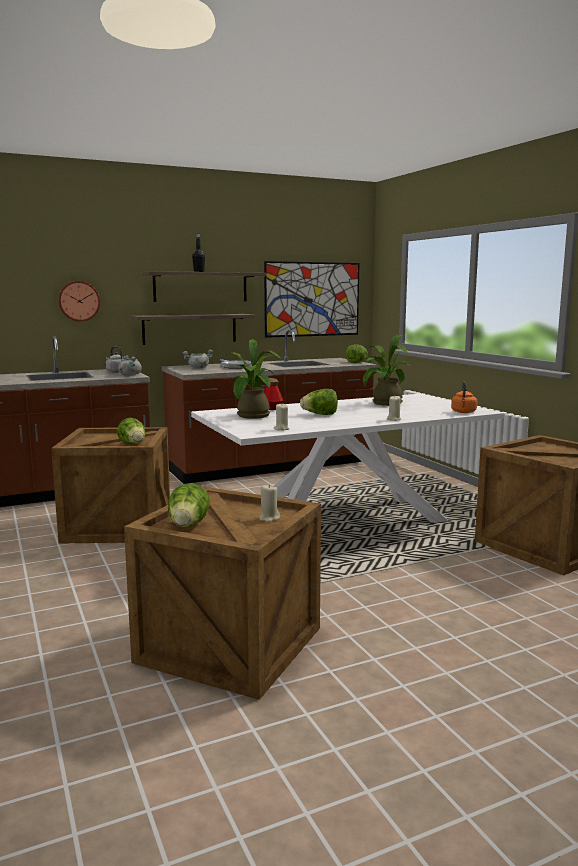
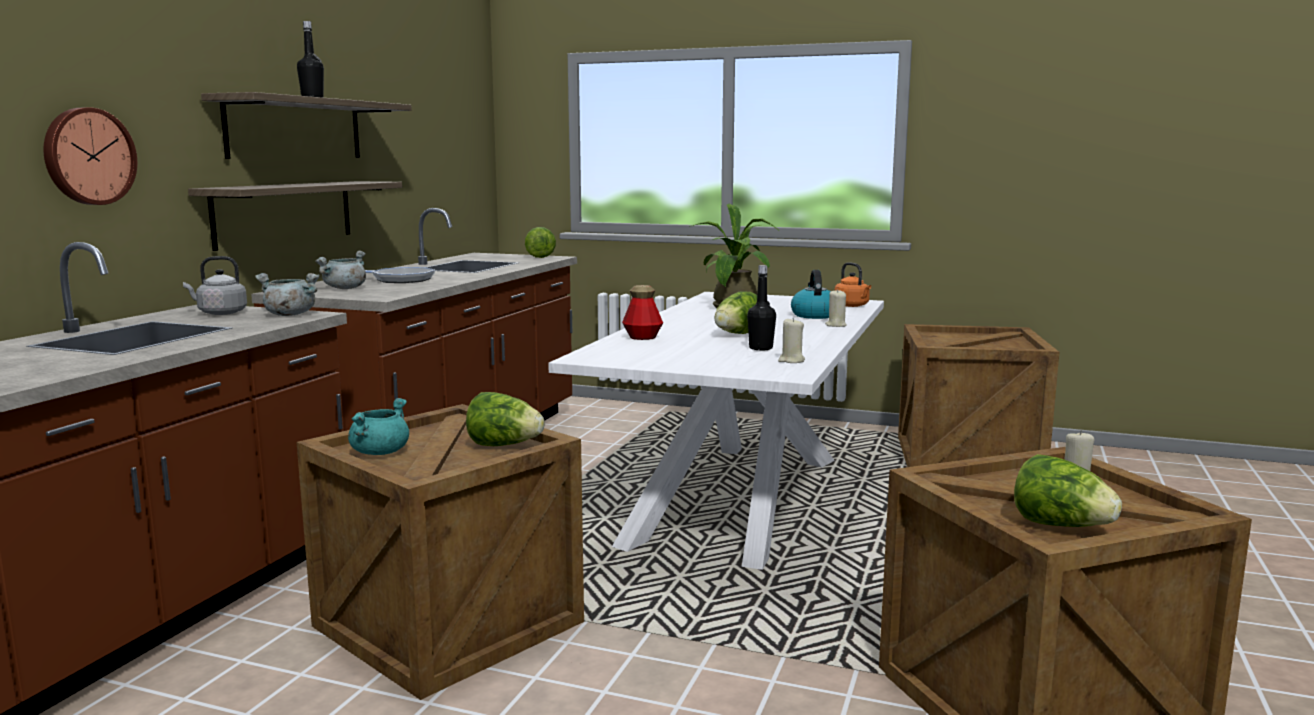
camera: 45 degrees left, 0 degrees up
(95, 437) = (380, 452): none -> turquoise cooking pot
(252, 416) = (674, 353): potted plant -> none
(297, 422) = (760, 348): none -> black bottle
(312, 299) = (436, 154): picture -> none
(411, 413) = (814, 315): none -> kettle

